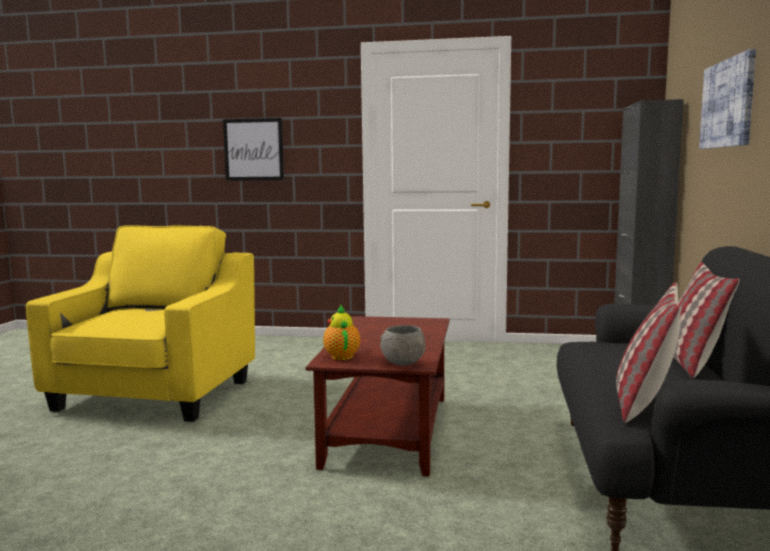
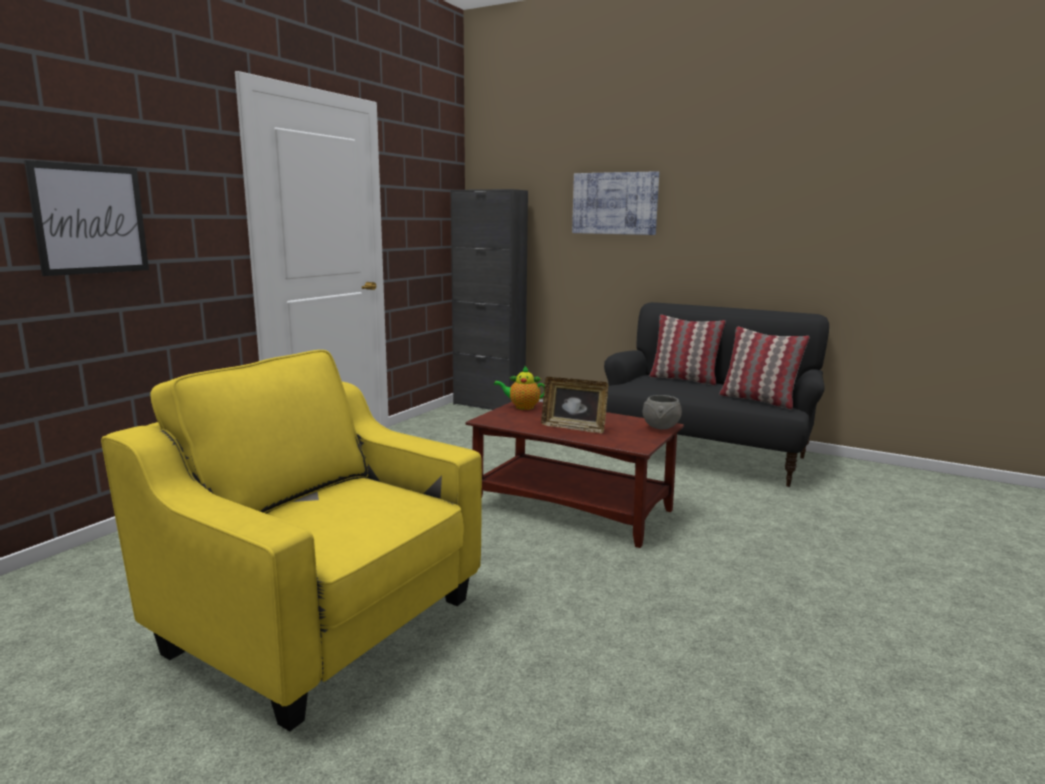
camera: 70 degrees left, 5 degrees up
(341, 356) = (622, 440): teapot -> teapot (522, 407)
(368, 340) = (574, 428): none -> picture frame

